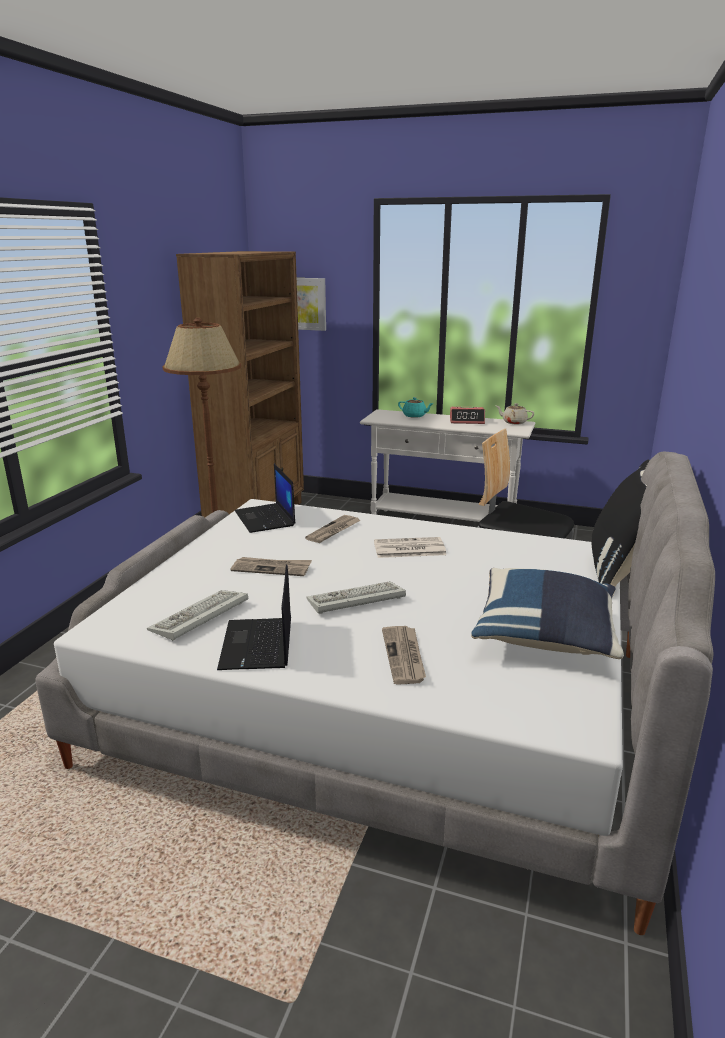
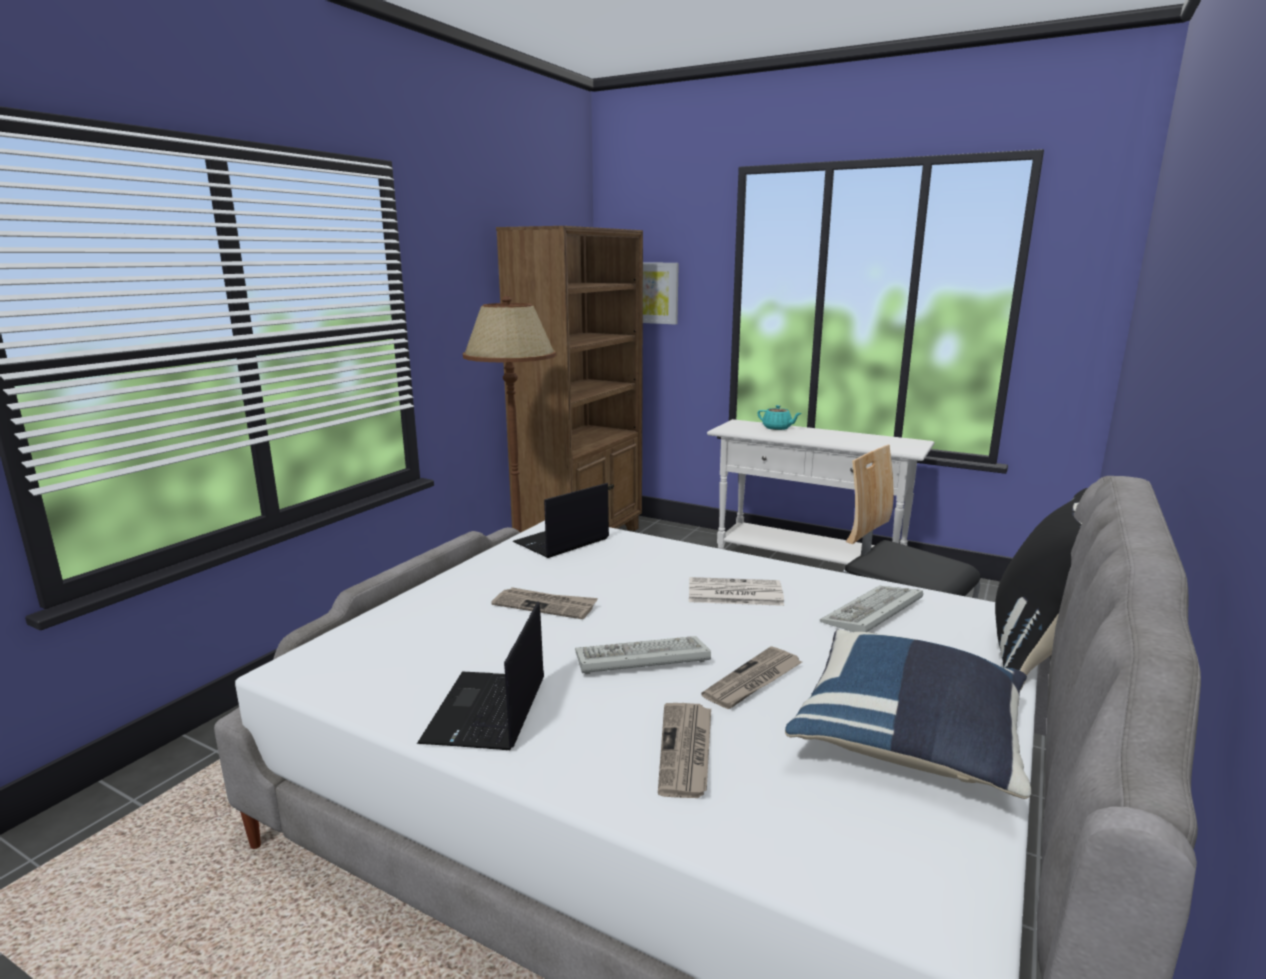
camera: 10 degrees right, 5 degrees down
(199, 618) = (426, 665): keyboard -> keyboard (872, 614)
(266, 519) = (561, 541): laptop -> laptop turned 60 degrees clockwise
(334, 531) = (641, 562): newspaper -> newspaper (753, 681)
(467, 421) = (843, 436): alarm clock -> none
(513, 422) = (905, 440): beige teapot -> none

